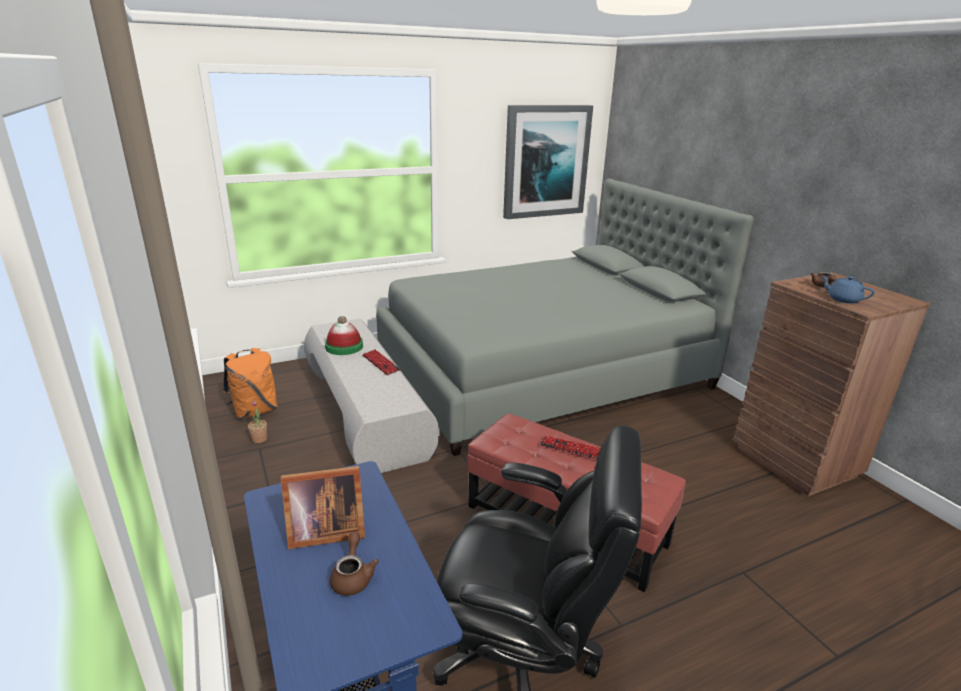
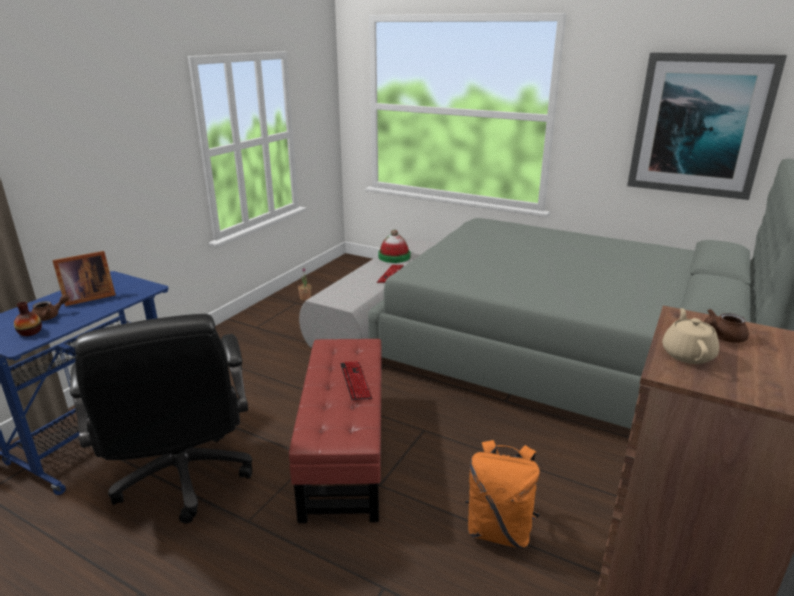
camera: 55 degrees right, 0 degrees up
(255, 411) = (331, 283): orange backpack -> orange backpack (499, 529)
(323, 531) = (87, 298): picture frame -> picture frame turned 75 degrees counterclockwise
(392, 605) = (30, 332): none -> vase
(843, 299) = (687, 354): blue teapot -> beige teapot

